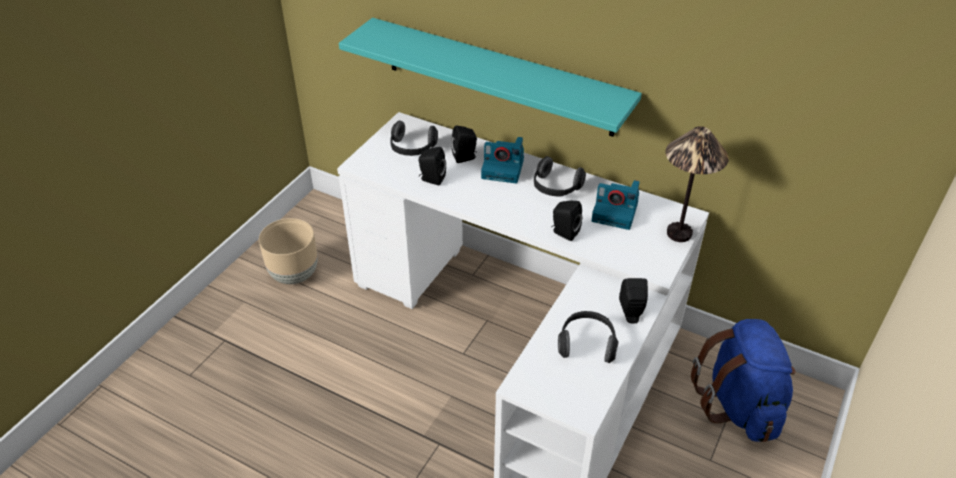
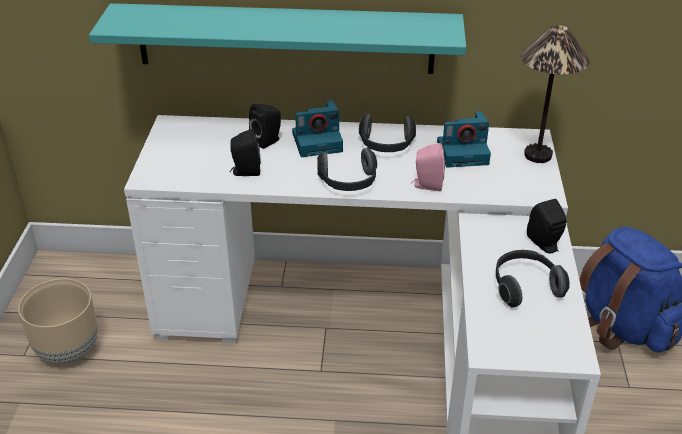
camera: 25 degrees left, 5 degrees down
(412, 149) = (201, 147): headphones -> headphones (348, 183)
(564, 232) = (427, 185): black speaker -> pink speaker

